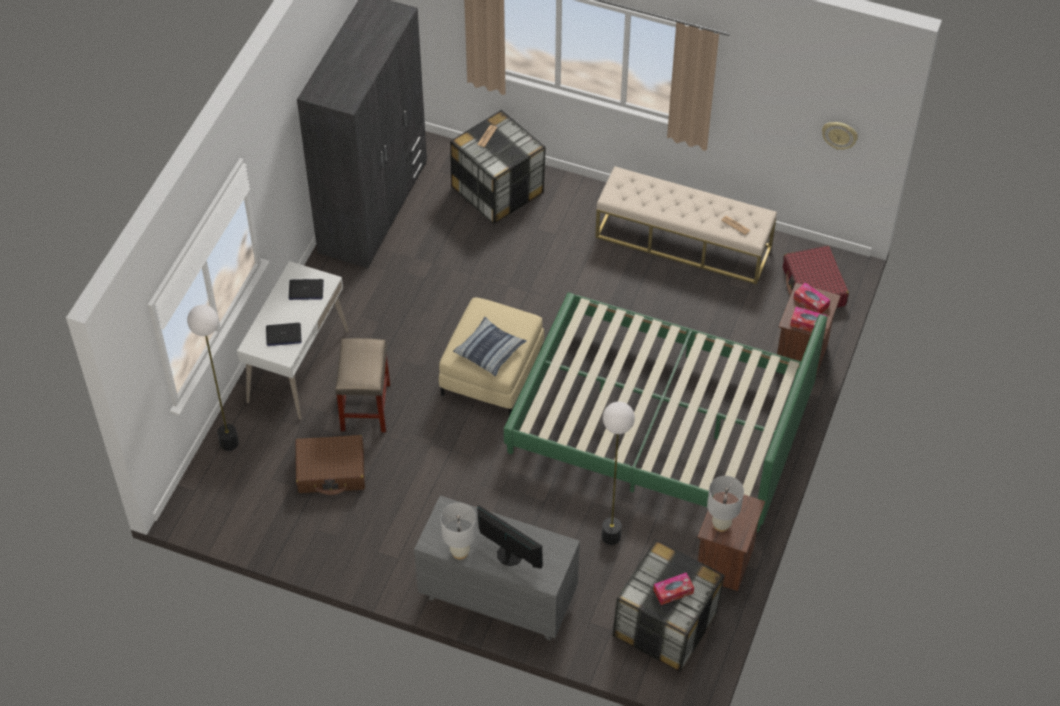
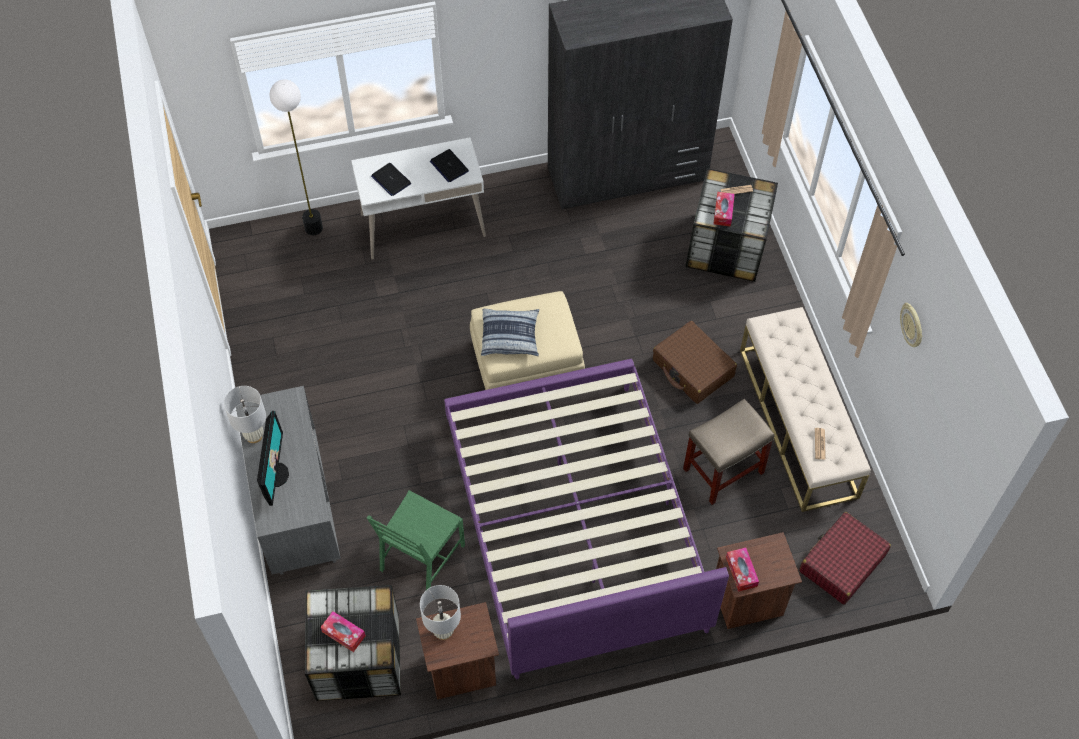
camera: 55 degrees right, 5 degrees up
(331, 471) = (337, 311): brown suitcase -> brown suitcase (693, 369)
(366, 408) = (418, 296): beige stool -> beige stool (722, 471)
(611, 536) = (421, 558): floor lamp -> green chair
(660, 424) = (574, 525): green bed -> purple bed
(811, 302) = (770, 560): tissue box -> tissue box (723, 212)
(839, 135) = (945, 449): wall clock -> wall clock (912, 326)

